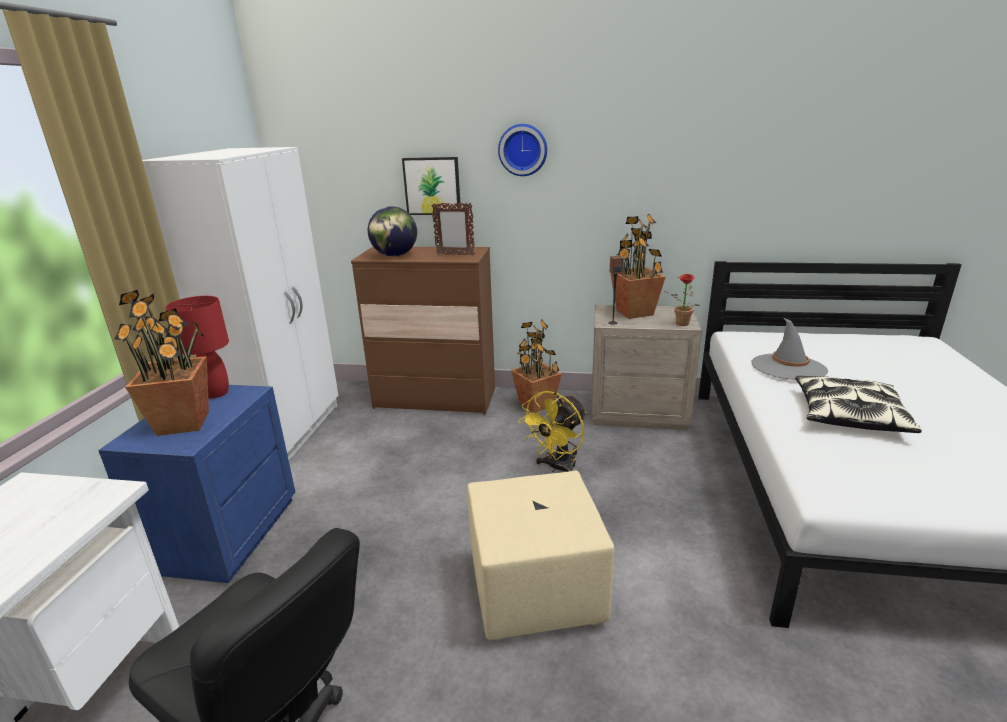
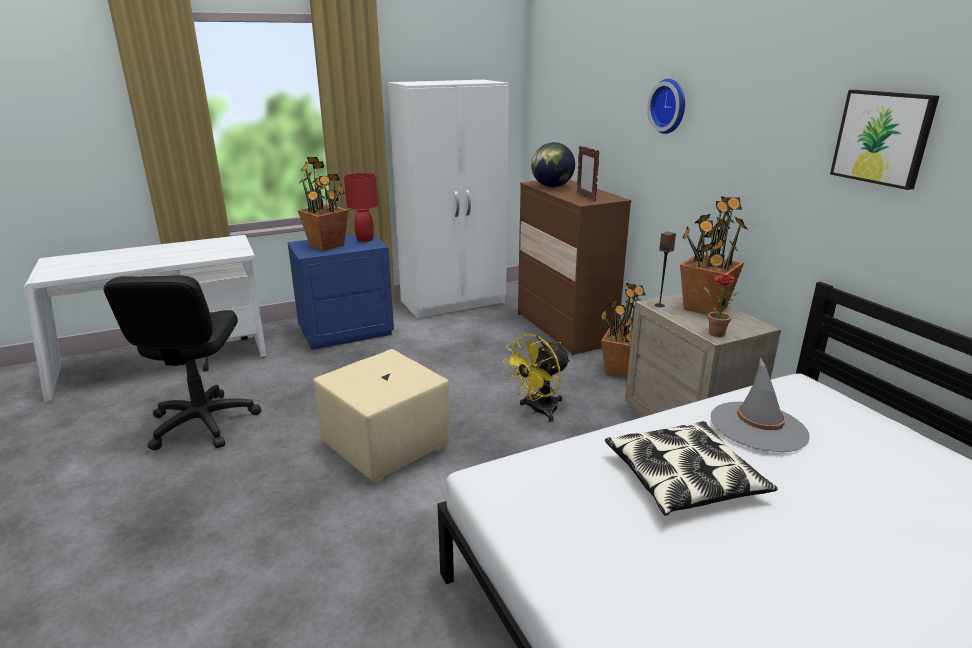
camera: 55 degrees right, 0 degrees up
(432, 186) = (607, 131): picture -> picture (883, 137)
(557, 468) = (538, 411): yellow fan -> yellow fan turned 45 degrees counterclockwise

